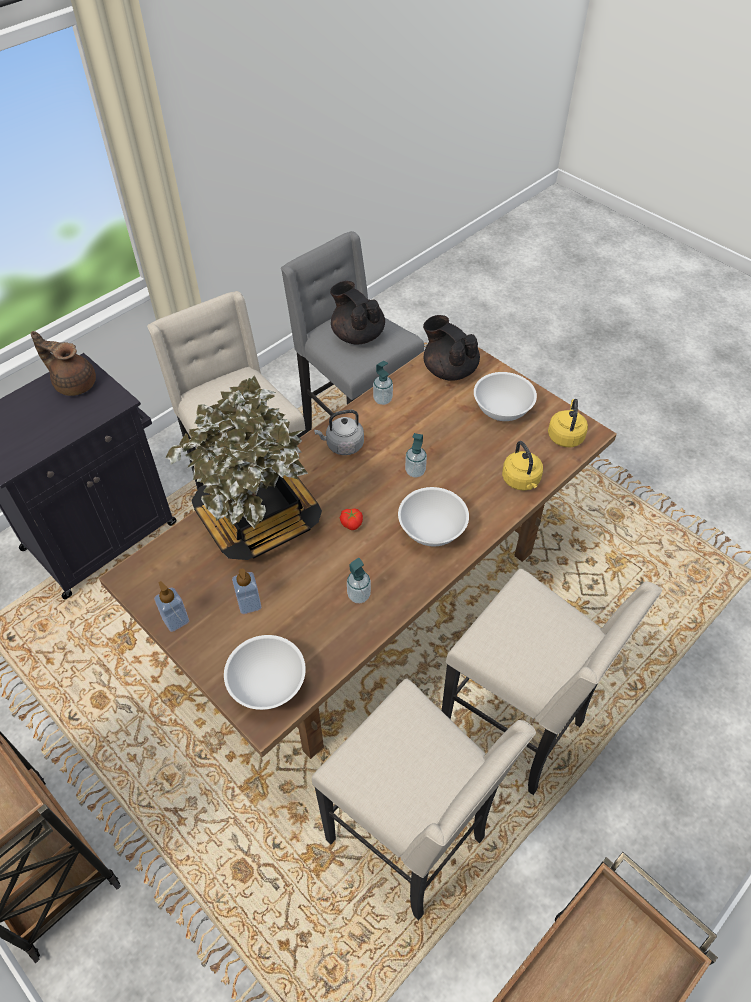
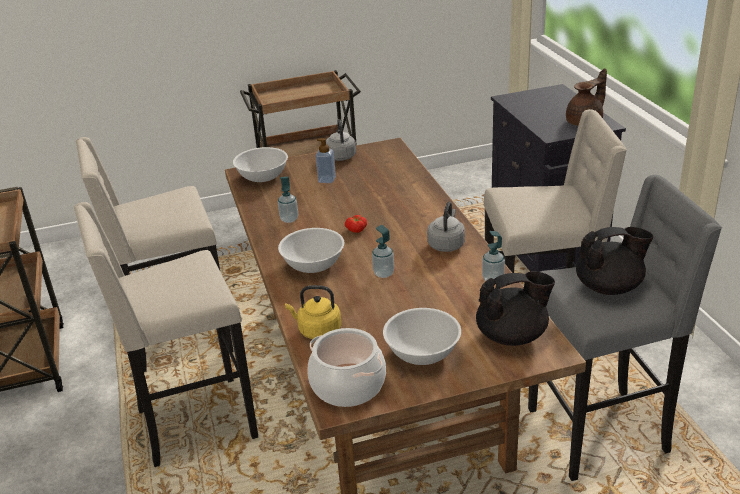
camera: 120 degrees right, 20 degrees down
(176, 620) = (341, 156): soap dispenser -> grey kettle
(257, 518) = (399, 193): potted plant -> none
(565, 435) = (348, 385): yellow kettle -> cooking pot

